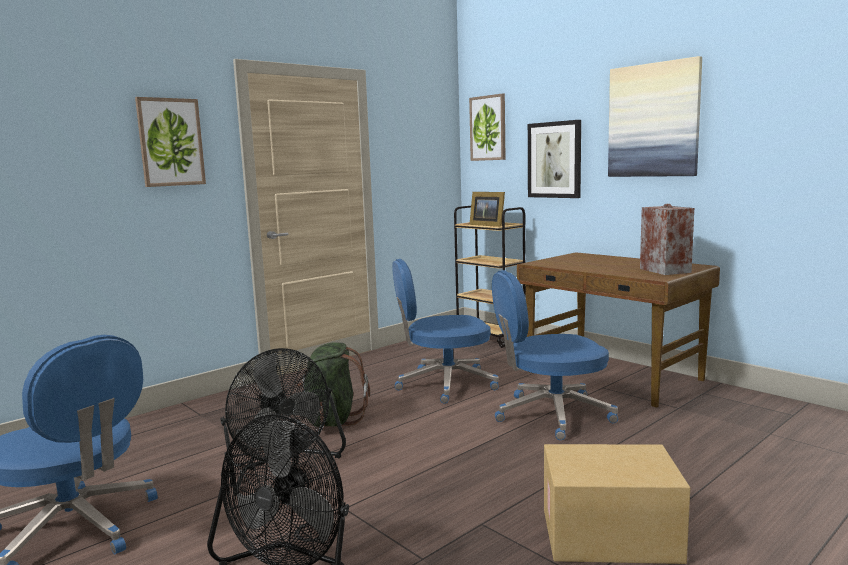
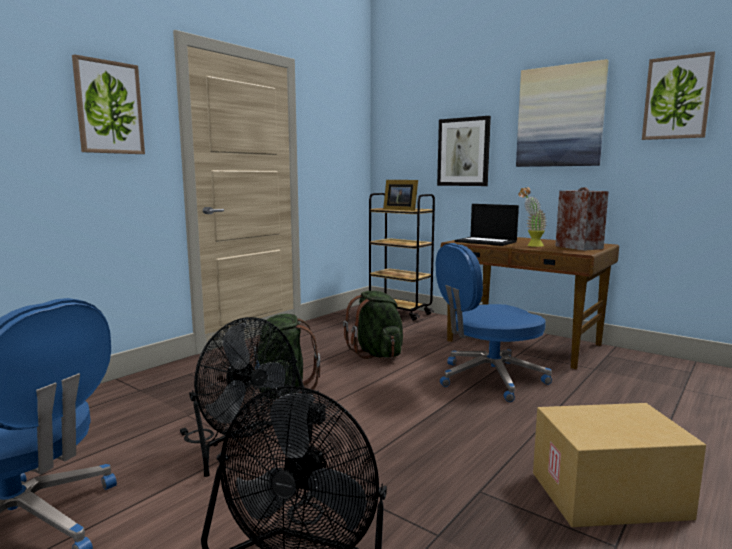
camera: 10 degrees left, 0 degrees up
(444, 384) = (377, 354): blue office chair -> green backpack
(488, 128) = (399, 123): picture -> picture (677, 98)
(568, 263) = (486, 242): none -> laptop
(612, 268) = (531, 245): none -> potted plant

